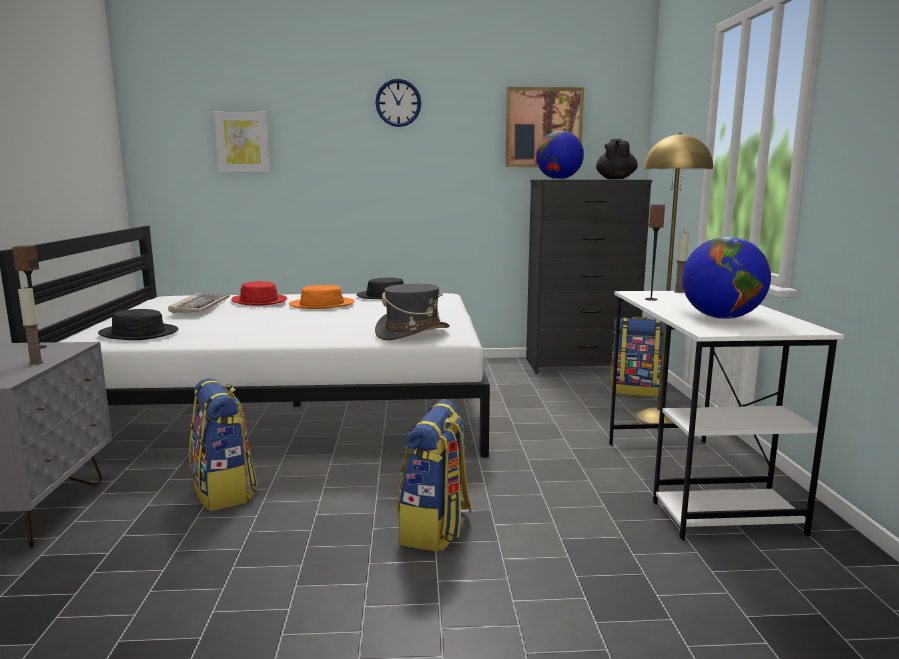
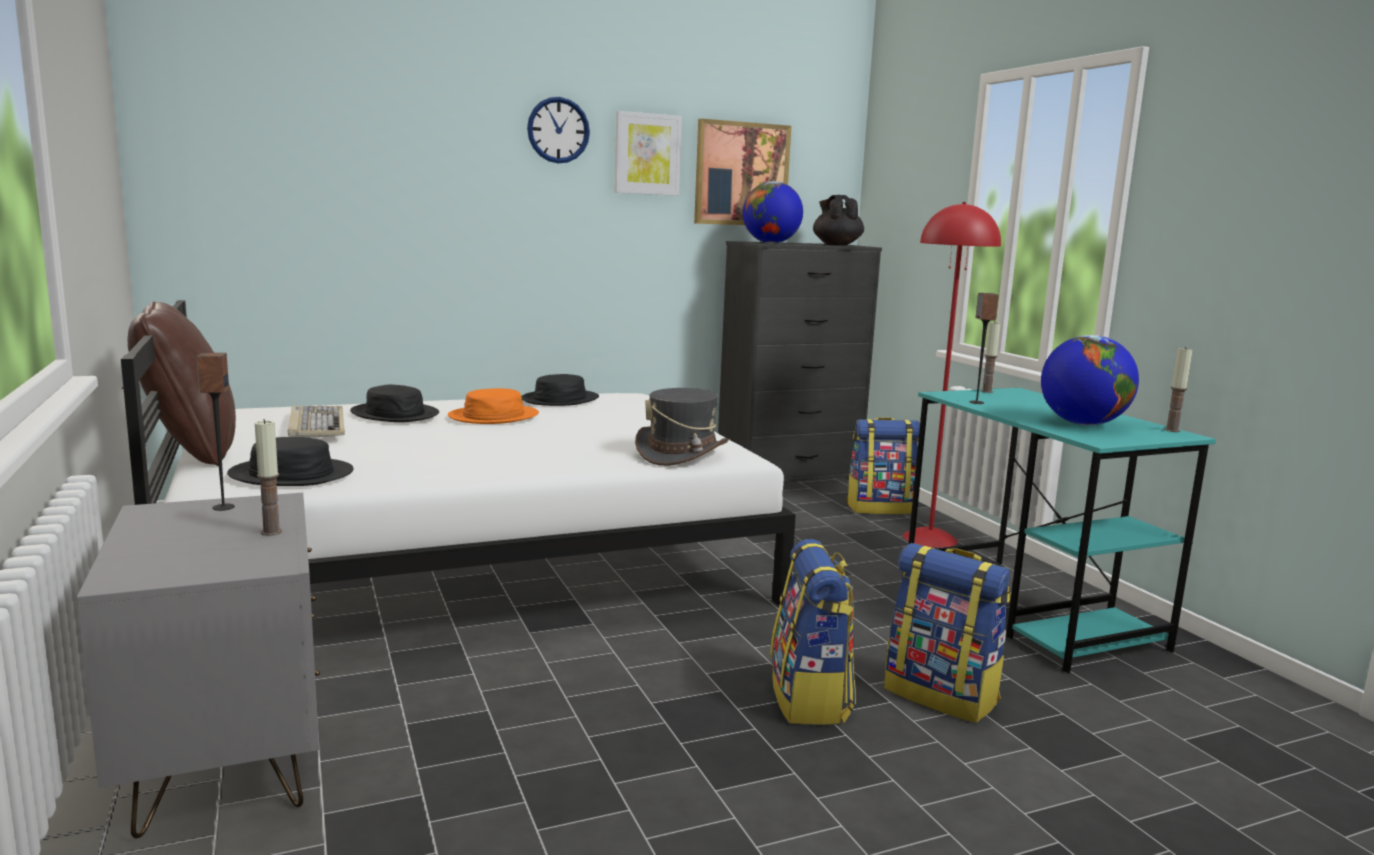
camera: 20 degrees left, 0 degrees up
(108, 318) = (190, 451): none -> brown pillow
(225, 491) = (499, 690): backpack -> backpack (942, 695)
(243, 142) = (329, 174): picture -> picture (647, 154)
(259, 301) = (395, 414): red hat -> black hat
(658, 417) = (930, 538): yellow floor lamp -> red floor lamp
(695, 483) = (1030, 611): white desk -> turquoise desk
(807, 326) = (1172, 430): none -> candle

